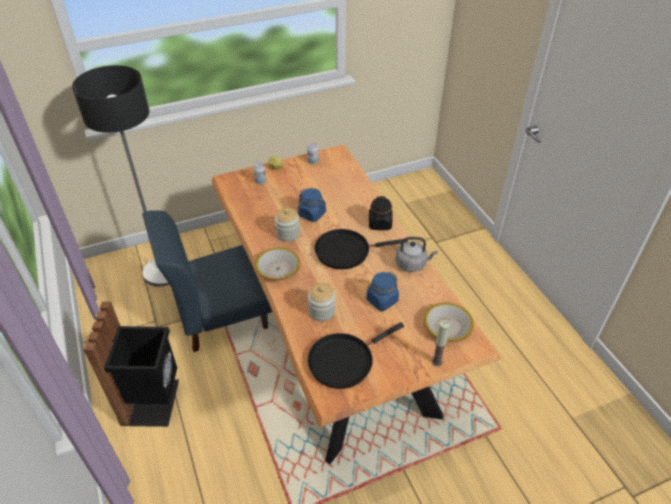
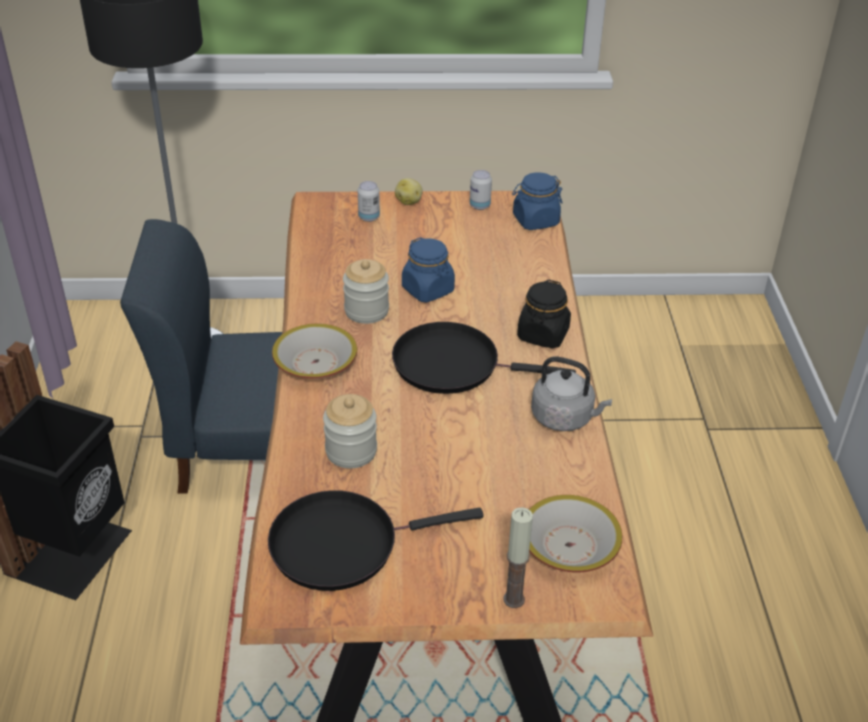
camera: 20 degrees right, 5 degrees down
(382, 300) = (471, 463): blue jar -> blue jar (535, 220)

